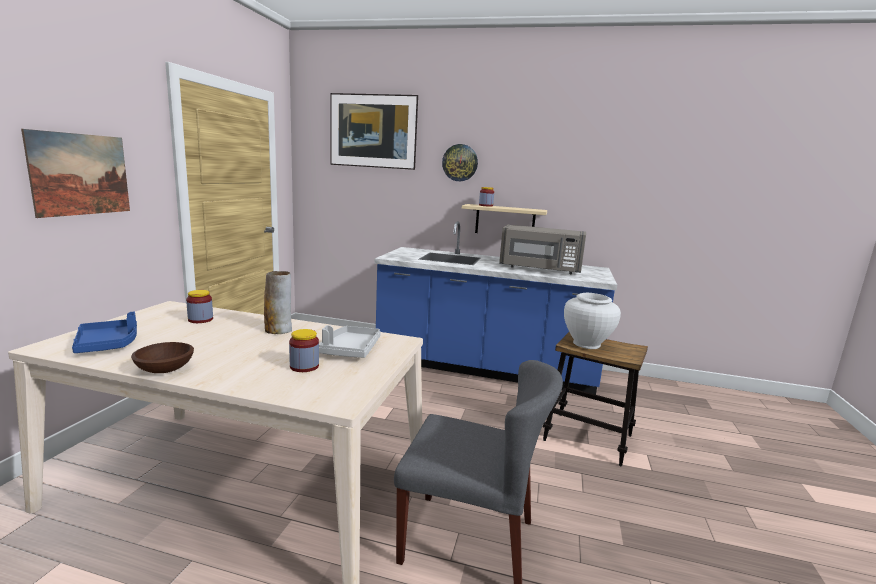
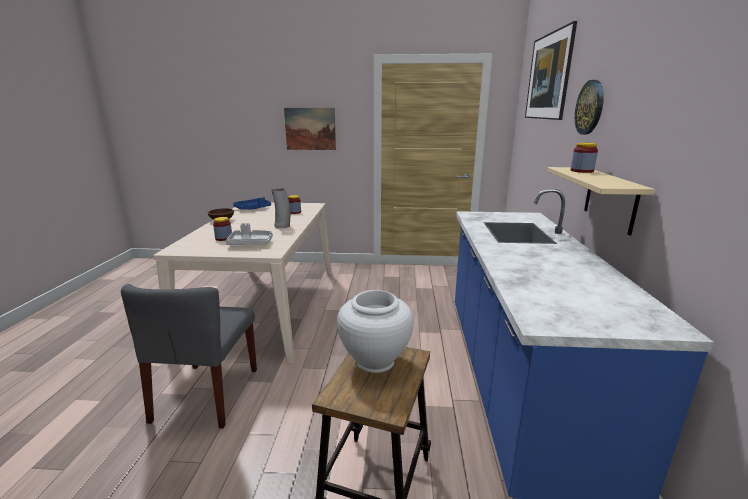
camera: 80 degrees right, 5 degrees up
(540, 269) = (546, 276): grey microwave -> none

